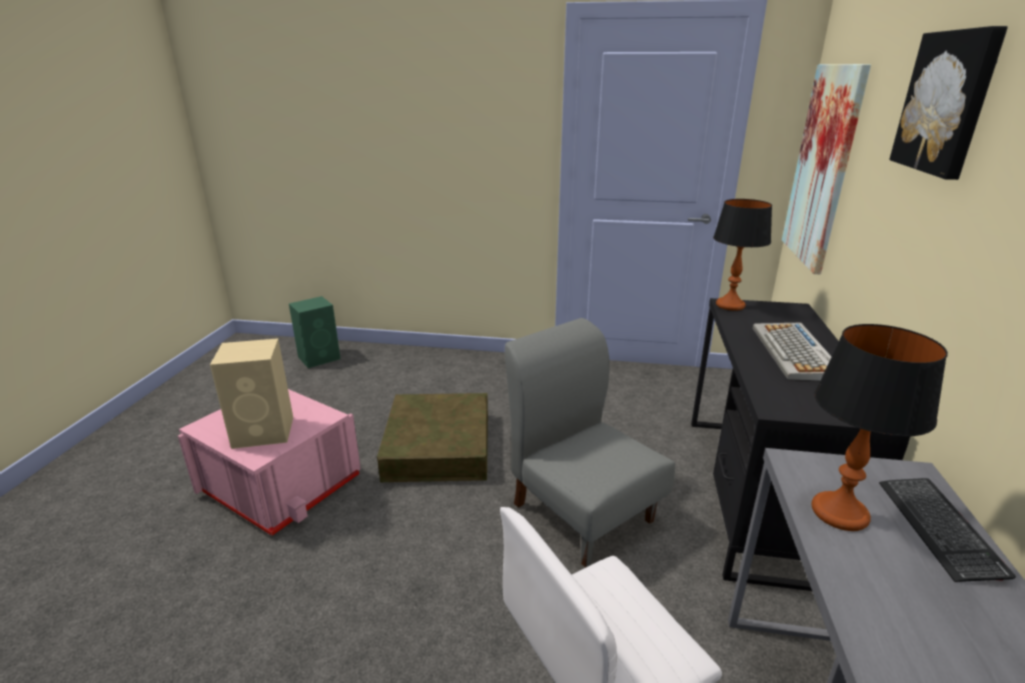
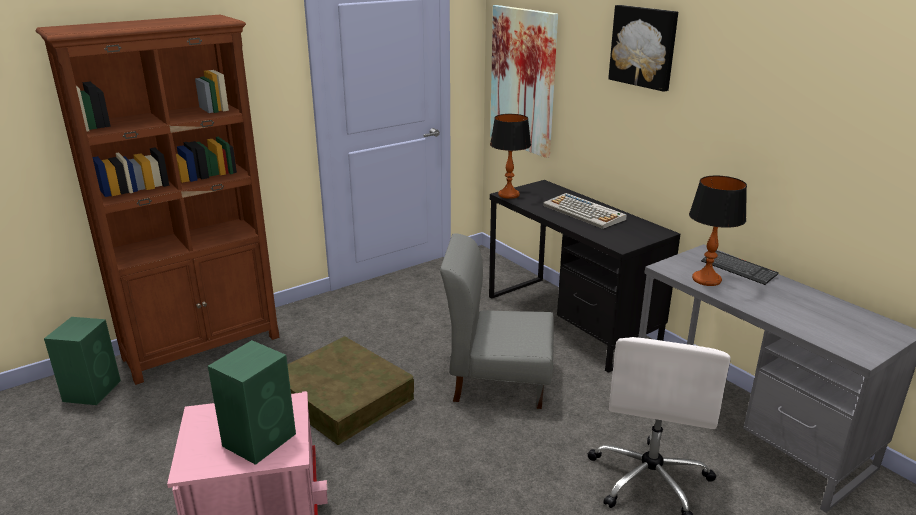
camera: 45 degrees left, 0 degrees up
(265, 432) = (260, 439): beige speaker -> green speaker
(412, 359) = (203, 347): none -> brown bookcase

